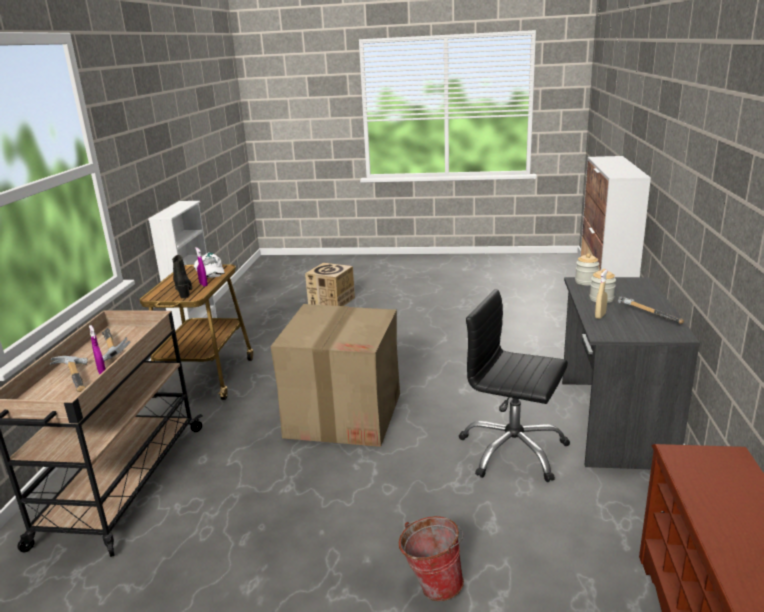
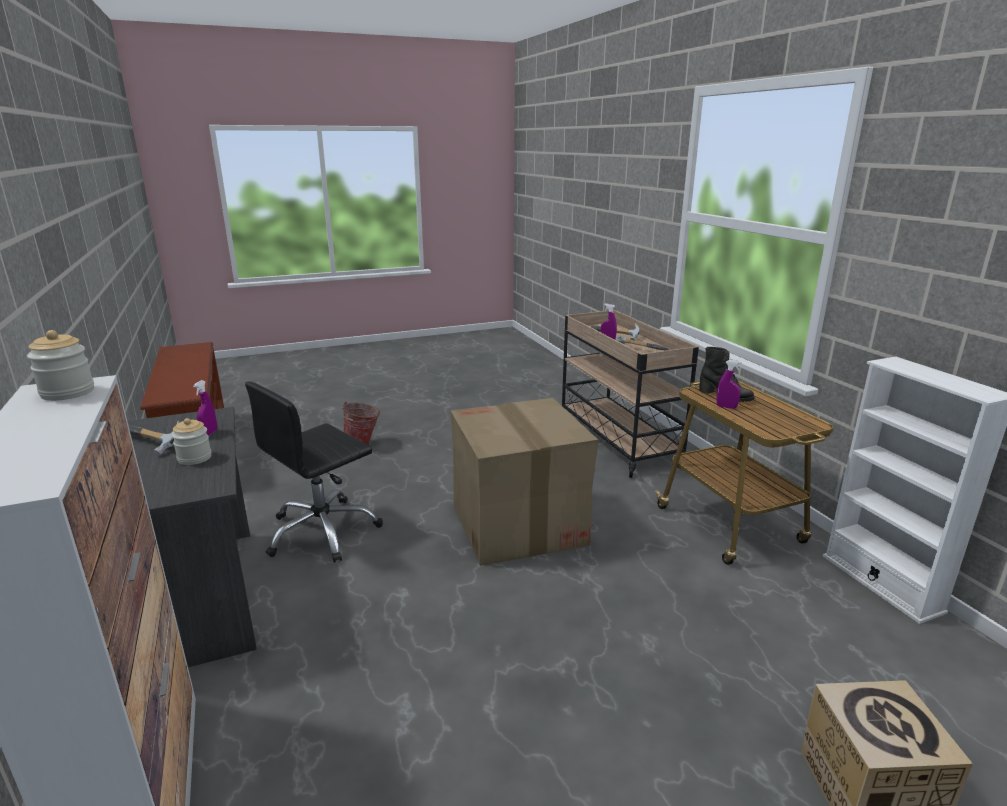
camera: 150 degrees right, 0 degrees up
(209, 271) = (771, 423): white cap -> none
(513, 451) = (323, 531): black office chair -> black office chair turned 135 degrees clockwise
(586, 282) = (202, 487): jar -> jar (68, 392)
(600, 316) = (209, 433): beige spray bottle -> purple spray bottle

